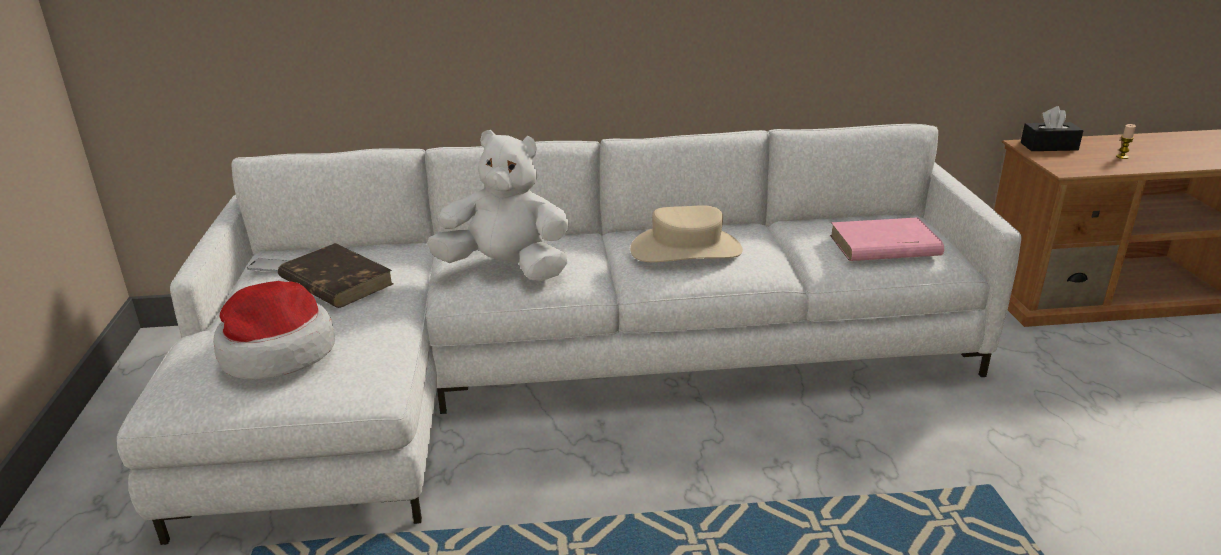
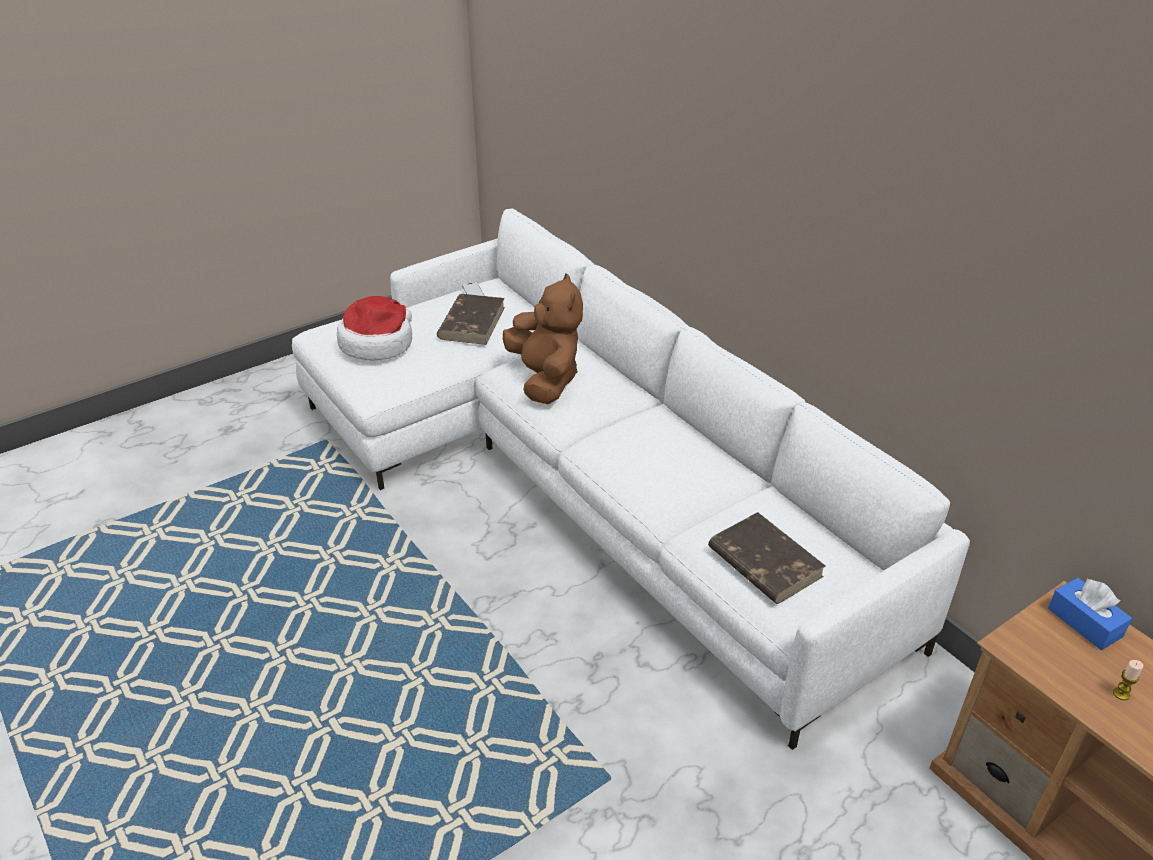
camera: 60 degrees right, 10 degrees up
(506, 269) = (545, 379): white plush toy -> brown plush toy
(686, 249) = (649, 450): beige hat -> none
(883, 246) = (764, 562): pink book -> brown book
(1049, 146) = (1084, 622): black tissue box -> blue tissue box

